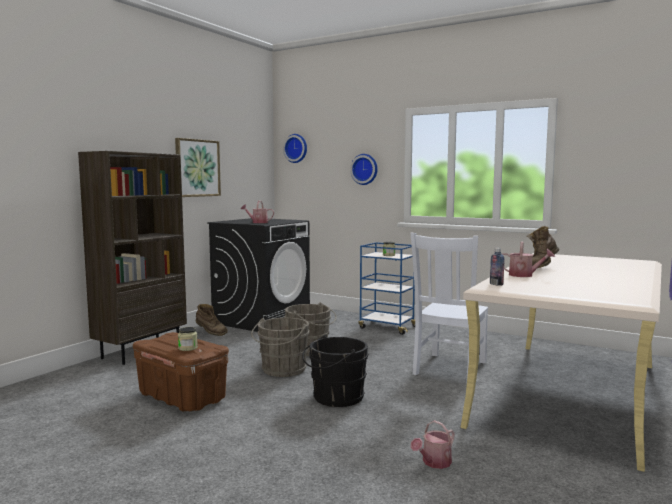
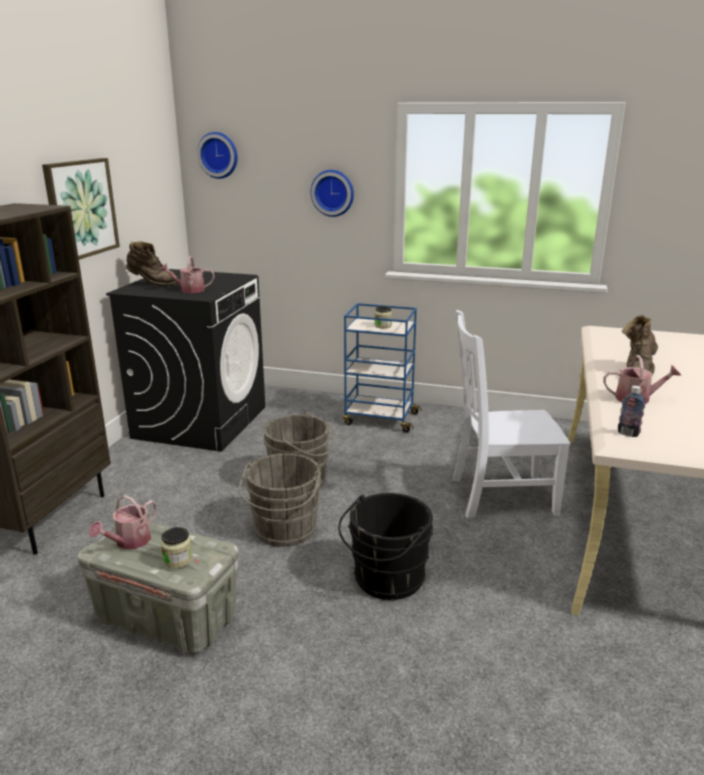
camera: 15 degrees left, 15 degrees up
(181, 397) = (165, 618): brown storage box -> grey storage box
(210, 333) = (138, 461): brown boot -> brown boot (152, 284)
(434, 463) = (576, 693): watering can -> watering can (129, 542)
(449, 369) = (499, 496): white chair -> white chair turned 75 degrees clockwise

